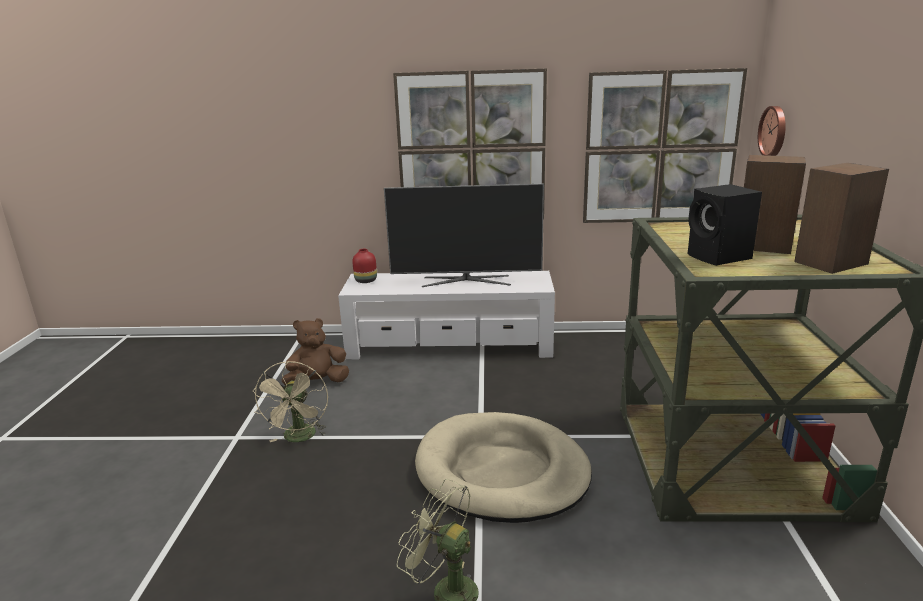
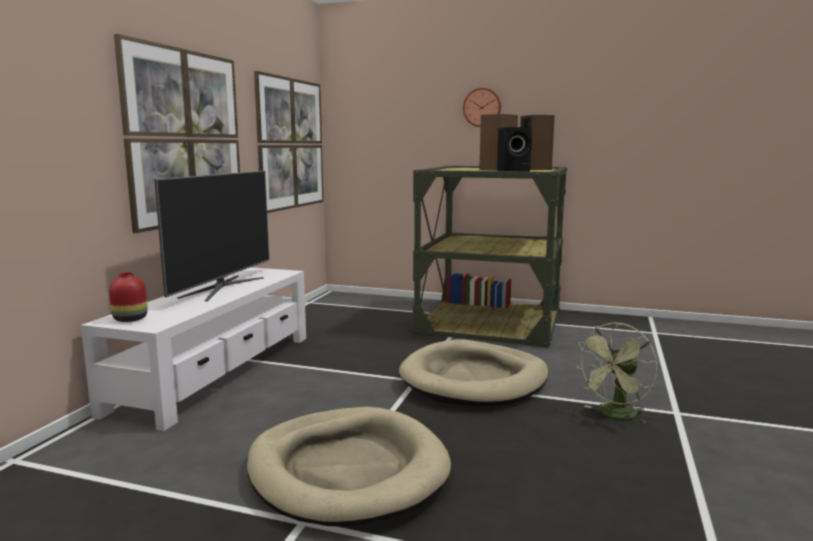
camera: 75 degrees left, 10 degrees down
(299, 438) = (347, 470): beige fan -> beige dog bed
(317, 383) = (209, 453): brown plush toy -> none
(774, 131) = (361, 127): wall clock -> wall clock (482, 107)

